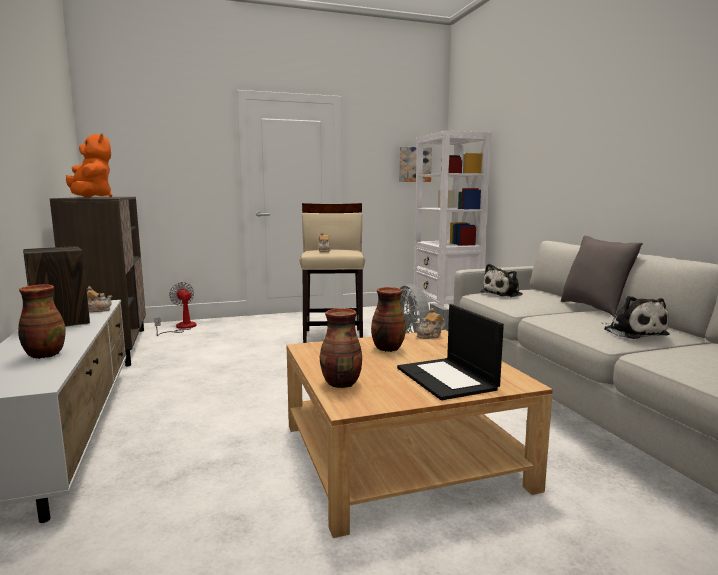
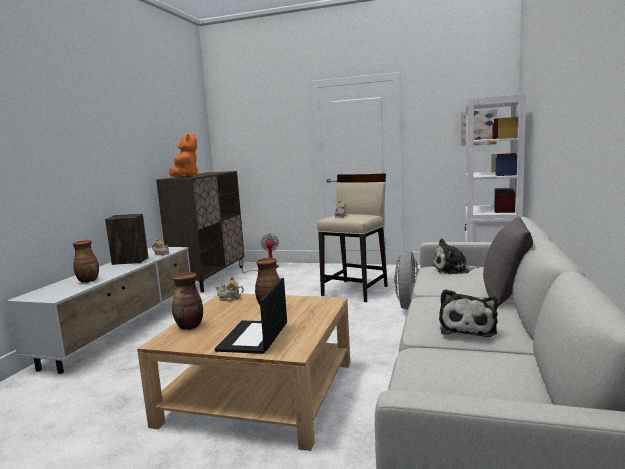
camera: 35 degrees right, 0 degrees up
(429, 336) = (321, 301): teapot -> teapot (230, 299)

